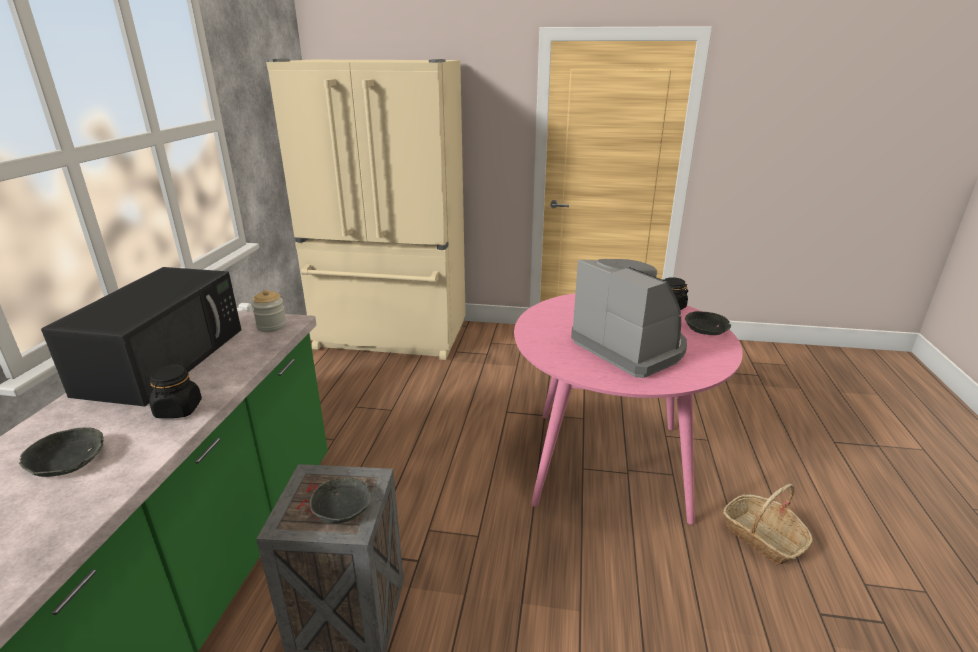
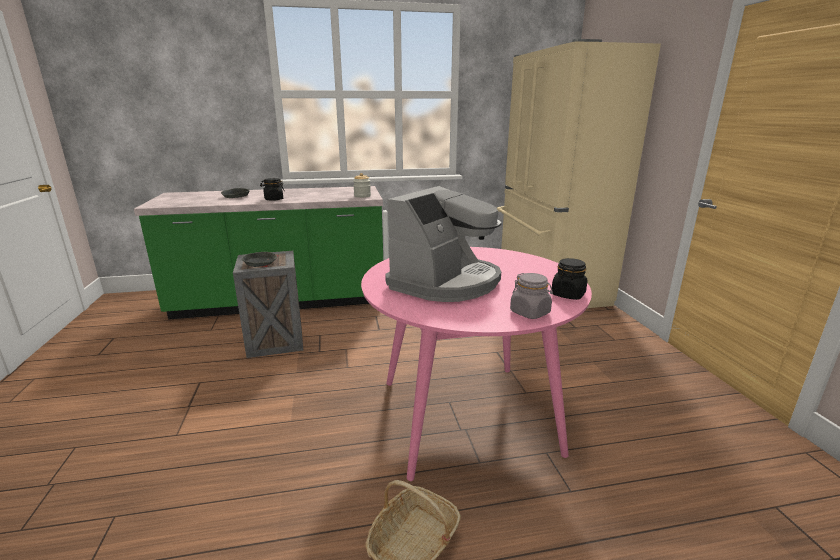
camera: 70 degrees right, 5 degrees down
(165, 358) = (317, 191): black microwave -> none
(706, 329) = (530, 312): grey bowl -> grey jar

